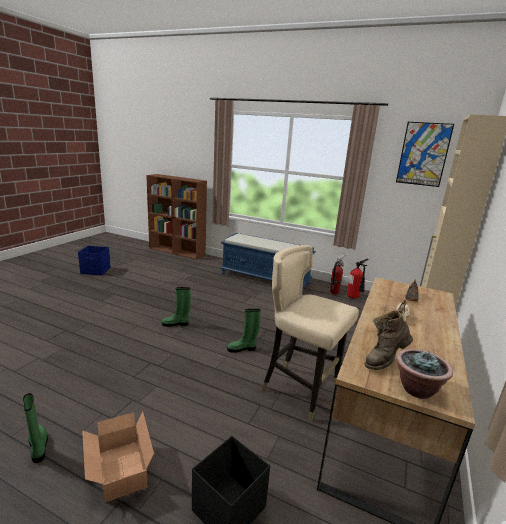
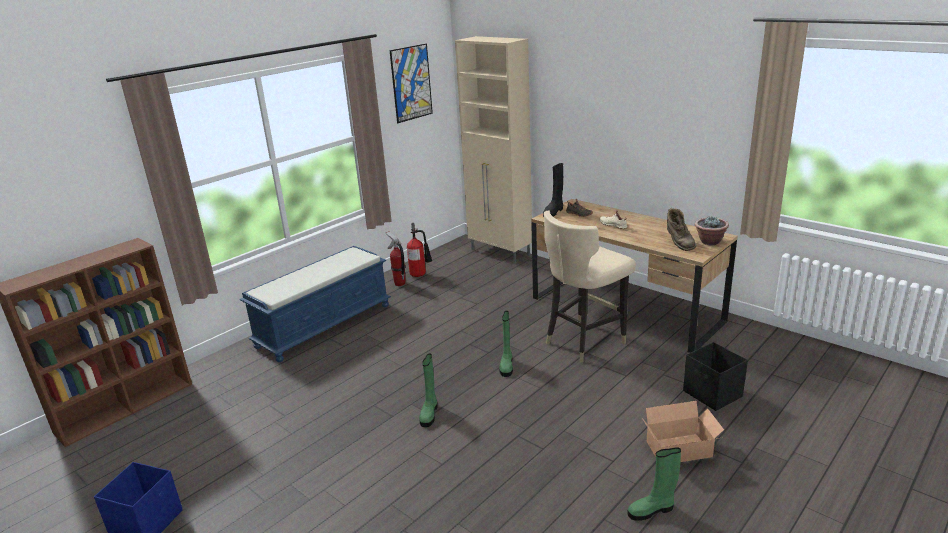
camera: 70 degrees left, 5 degrees up
(402, 285) = (553, 212): none -> black boot

